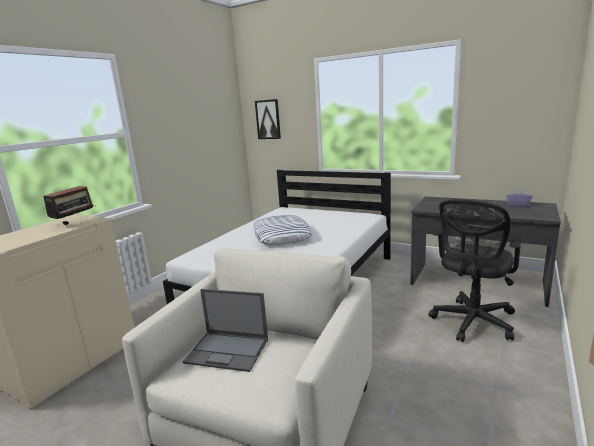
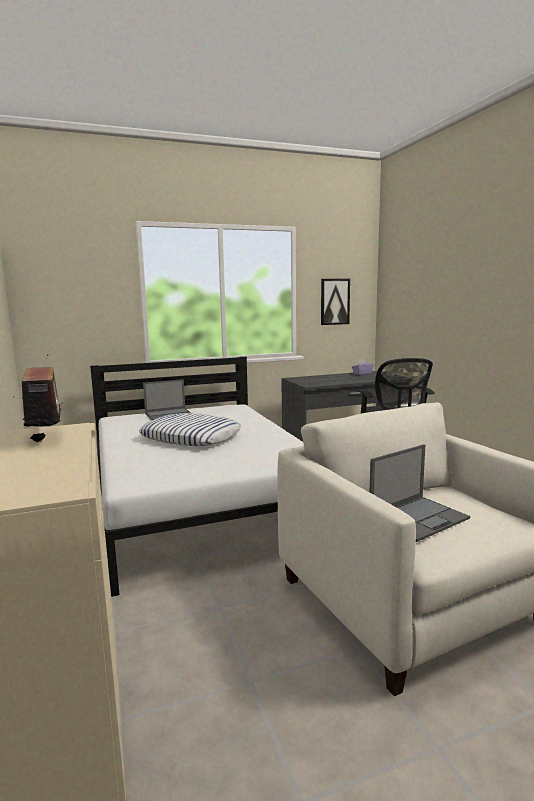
camera: 50 degrees left, 5 degrees down
(268, 119) = (59, 296): picture -> picture (334, 301)
(313, 213) = (169, 414): none -> laptop

